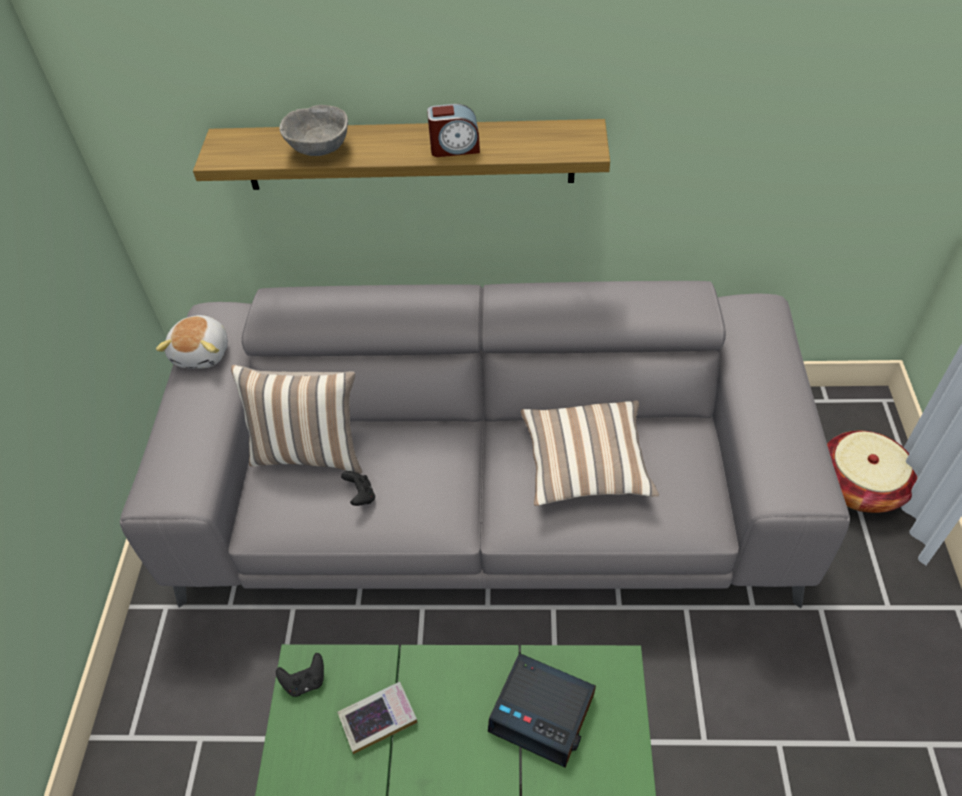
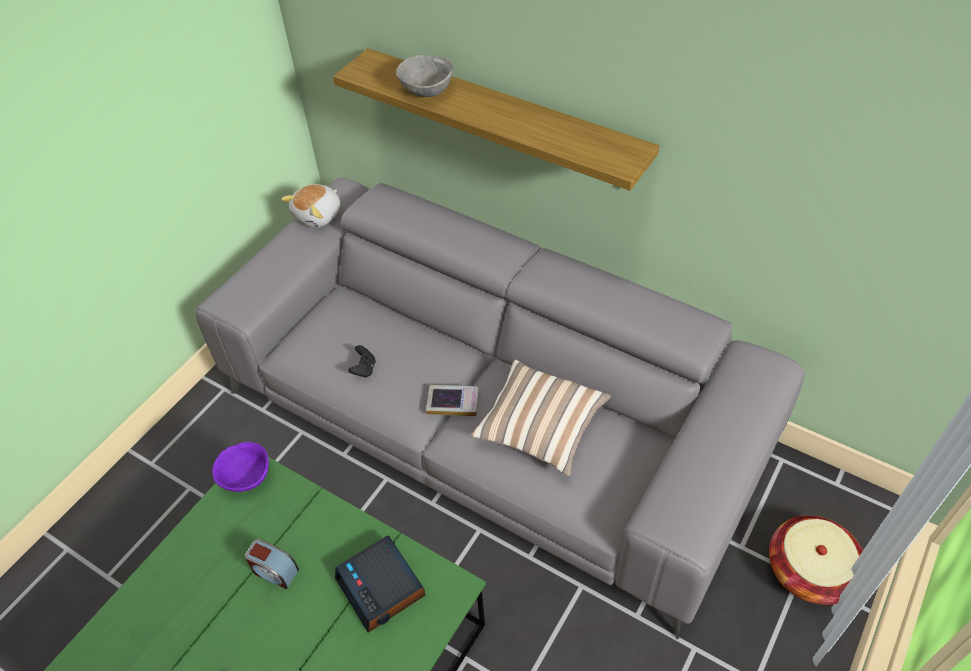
camera: 30 degrees right, 0 degrees up
(305, 681) = (246, 478): black game controller -> purple bowl
(310, 452) = (352, 321): pillow -> none
(378, 719) = (273, 528): book -> book (453, 402)
(454, 148) = (522, 126): alarm clock -> alarm clock (275, 571)

